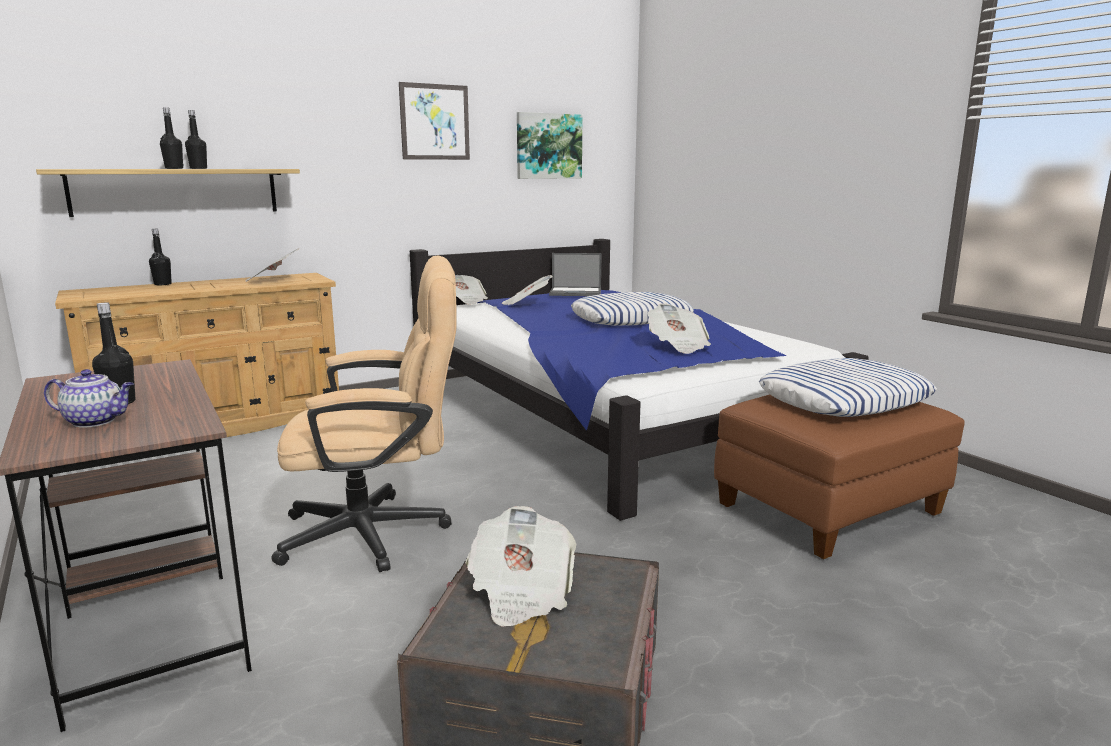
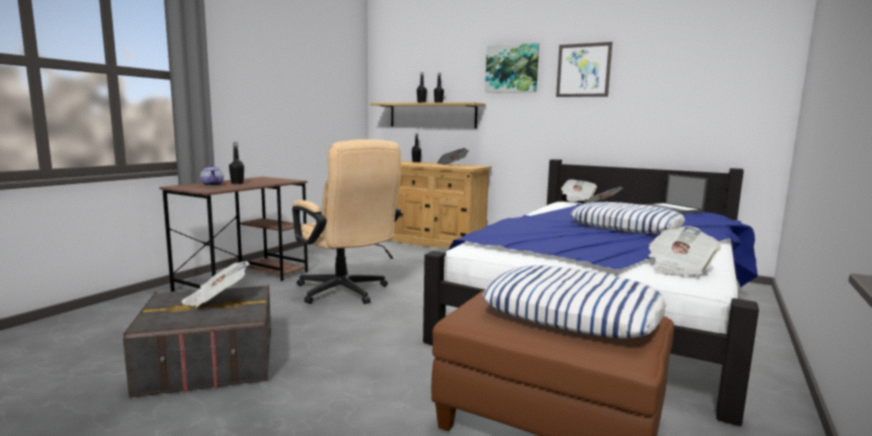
camera: 60 degrees right, 5 degrees down
(548, 146) = (687, 84): picture -> picture (512, 69)
(678, 346) = (561, 240): newspaper -> newspaper (678, 268)

